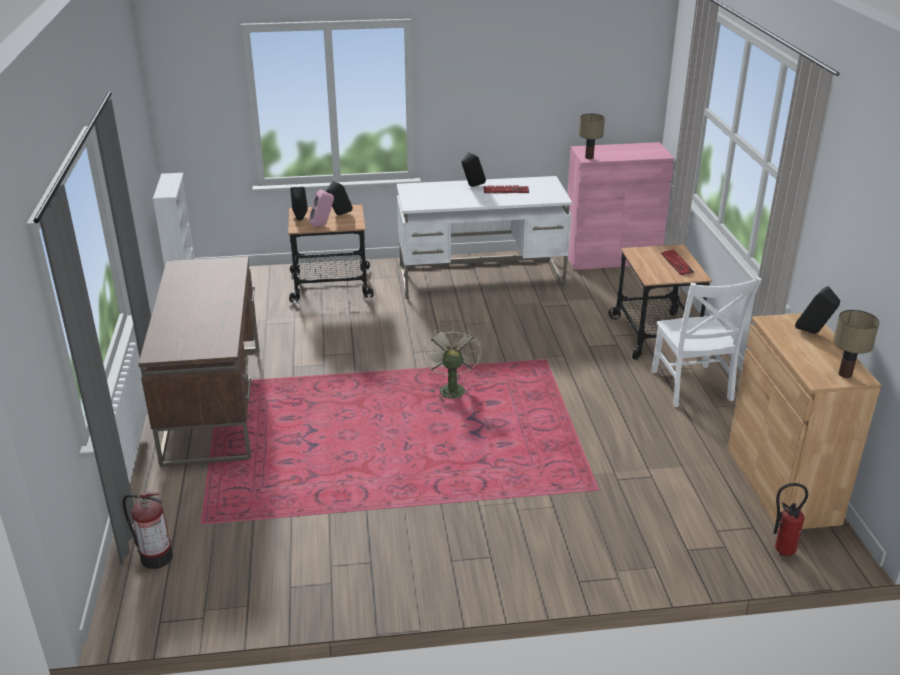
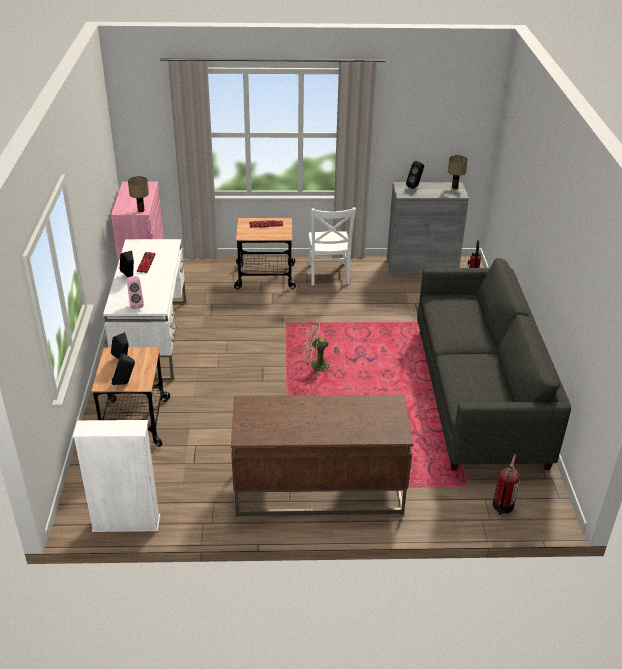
camera: 85 degrees left, 5 degrees up
(322, 225) = (143, 370): pink speaker -> pink speaker (136, 304)
(408, 543) = (478, 394): none -> grey sofa
(692, 387) = (328, 275): white chair -> white chair turned 90 degrees clockwise
(782, 485) = (422, 266): brown cabinet -> grey cabinet

